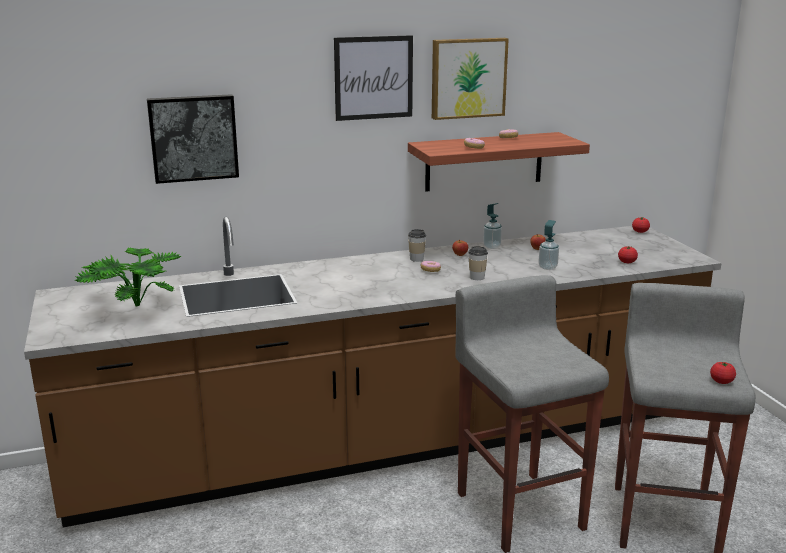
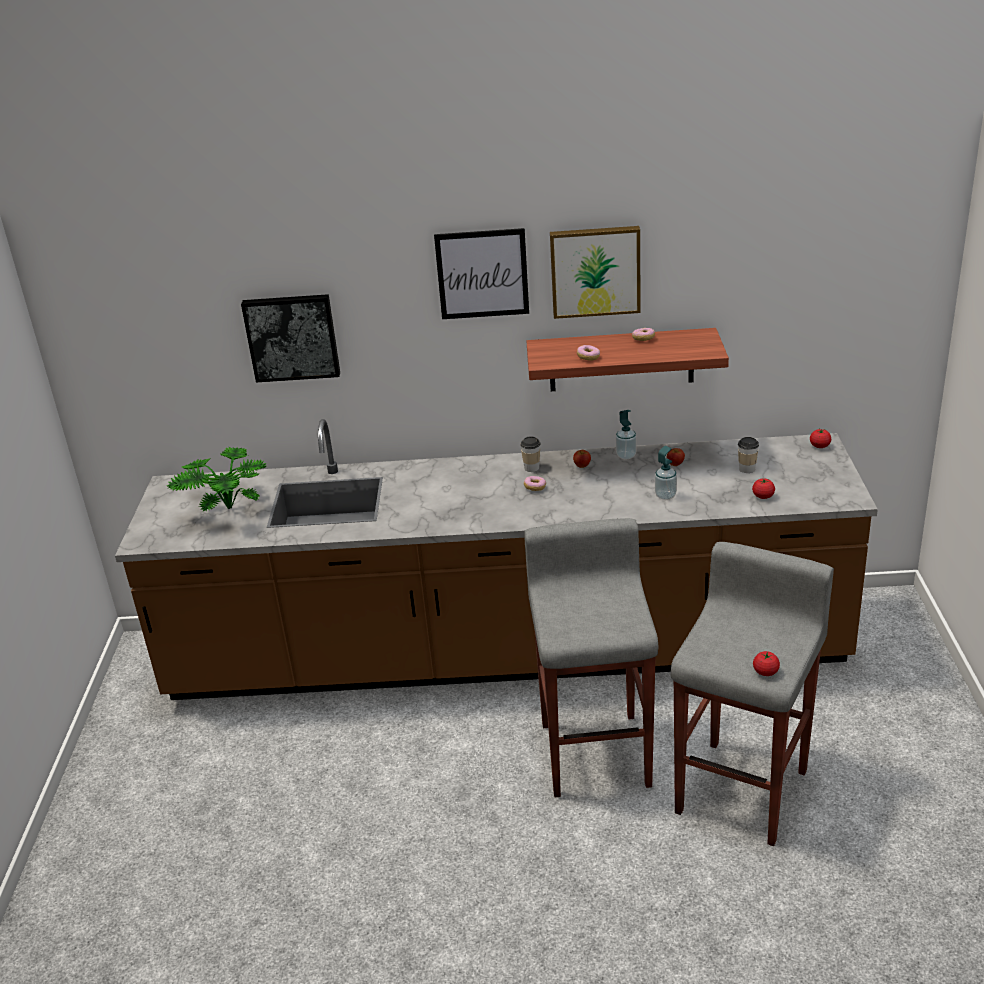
camera: 20 degrees right, 10 degrees up
(477, 277) = (577, 503): cup -> cup (747, 469)

